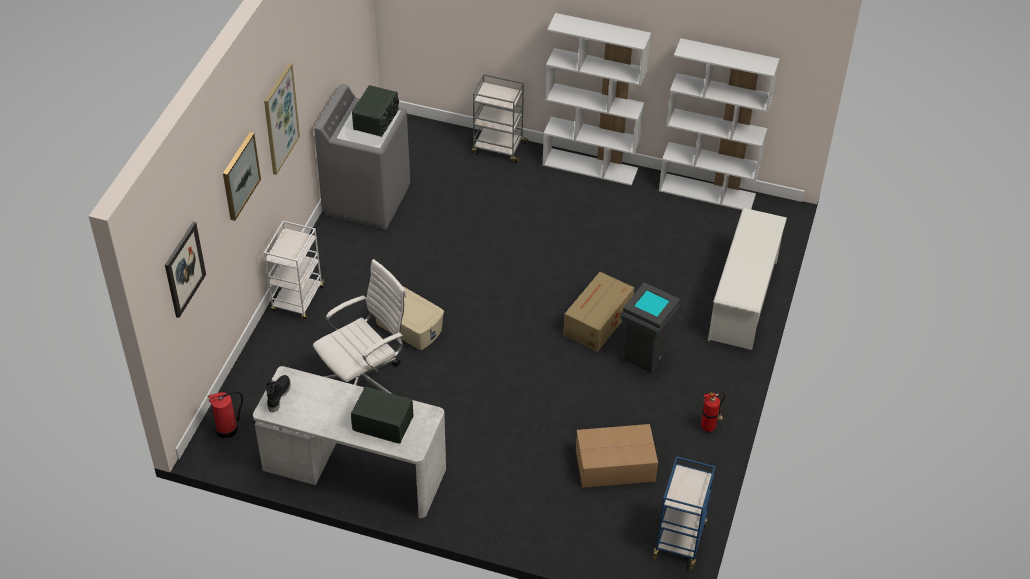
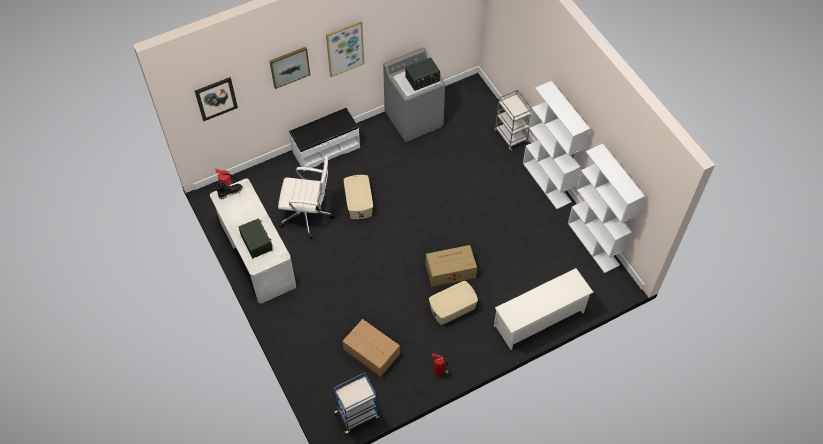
camera: 45 degrees right, 10 degrees up
(298, 299) = (326, 149): white cart -> white bench
(645, 355) = (452, 308): grey trash can -> beige storage box

